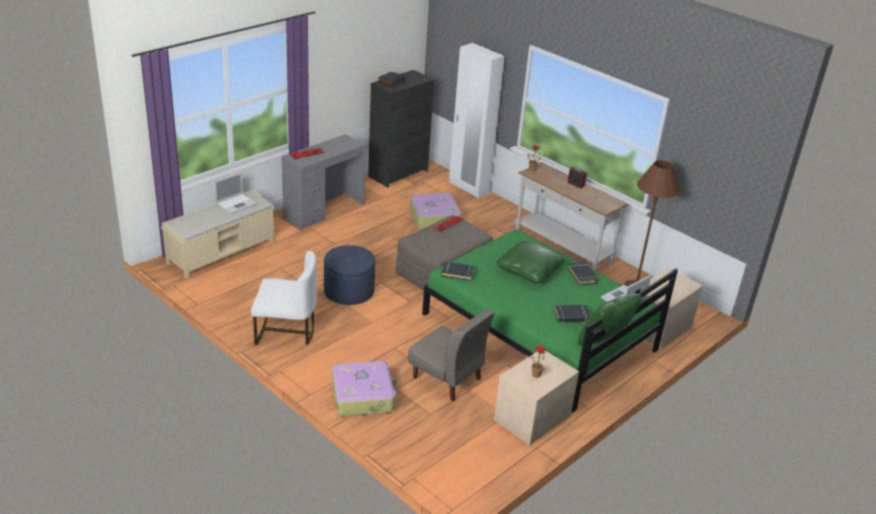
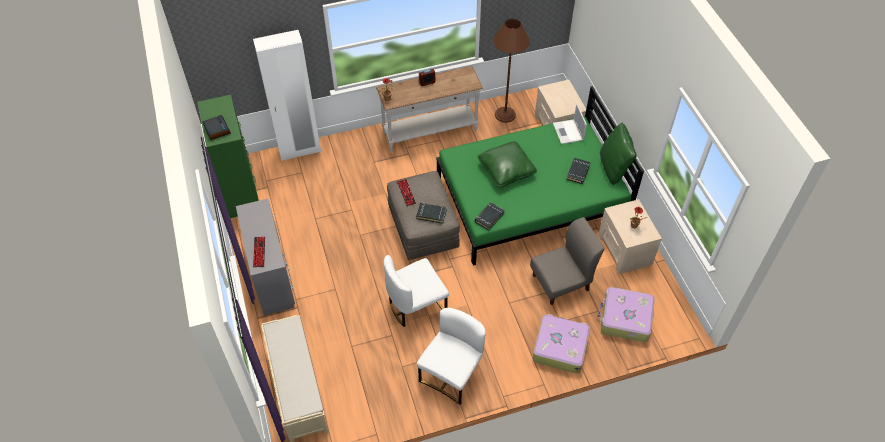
camera: 60 degrees left, 20 degrees up
(236, 203) = (282, 345): laptop -> none
(349, 291) = (416, 305): blue ottoman -> white chair
(398, 173) = (240, 192): black dresser -> green dresser
(434, 217) = (334, 197): suitcase -> suitcase (625, 319)
(582, 276) = (528, 141): black book -> black book (431, 214)

